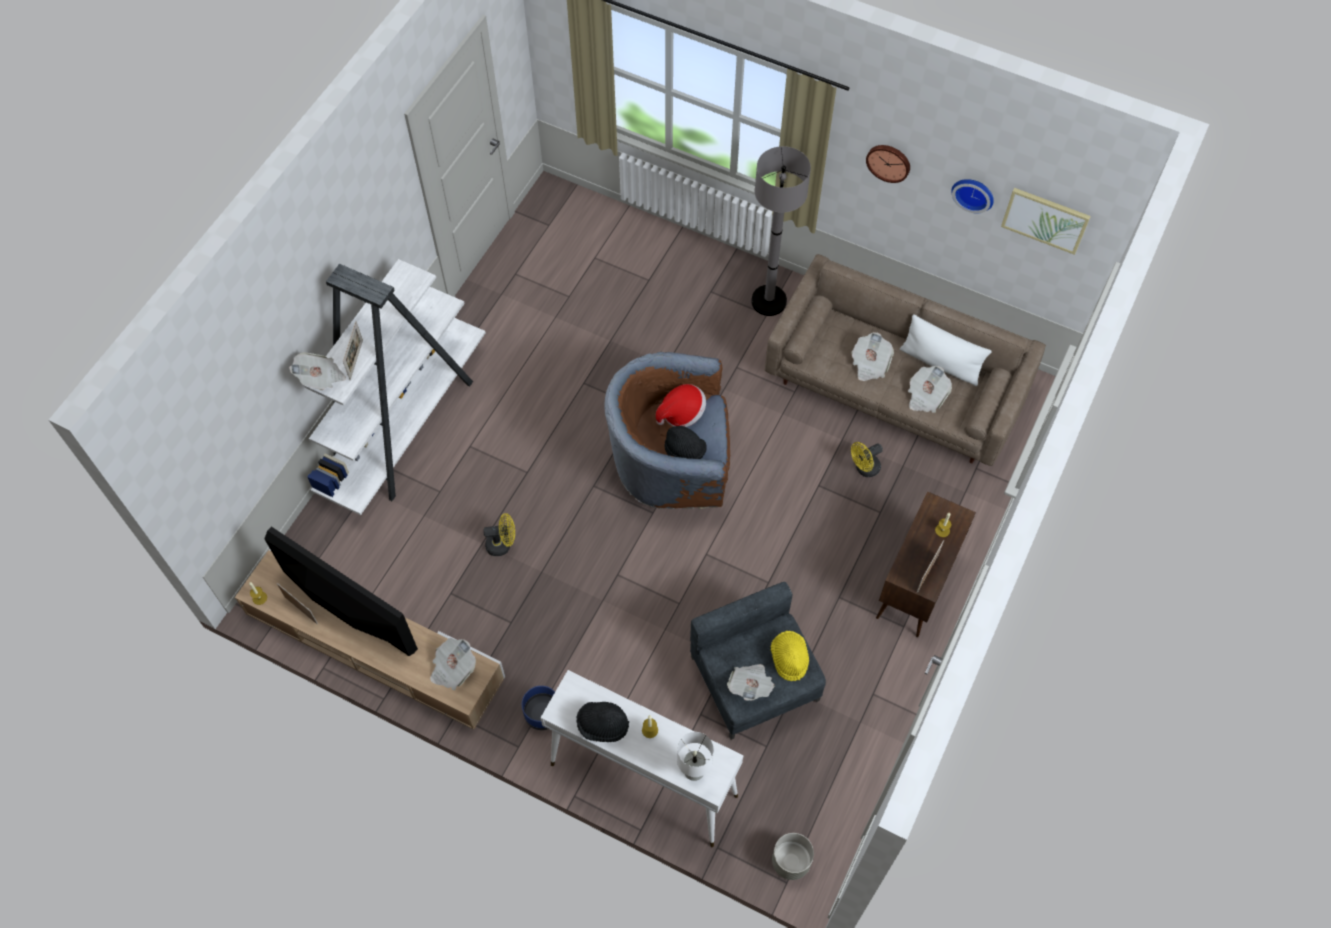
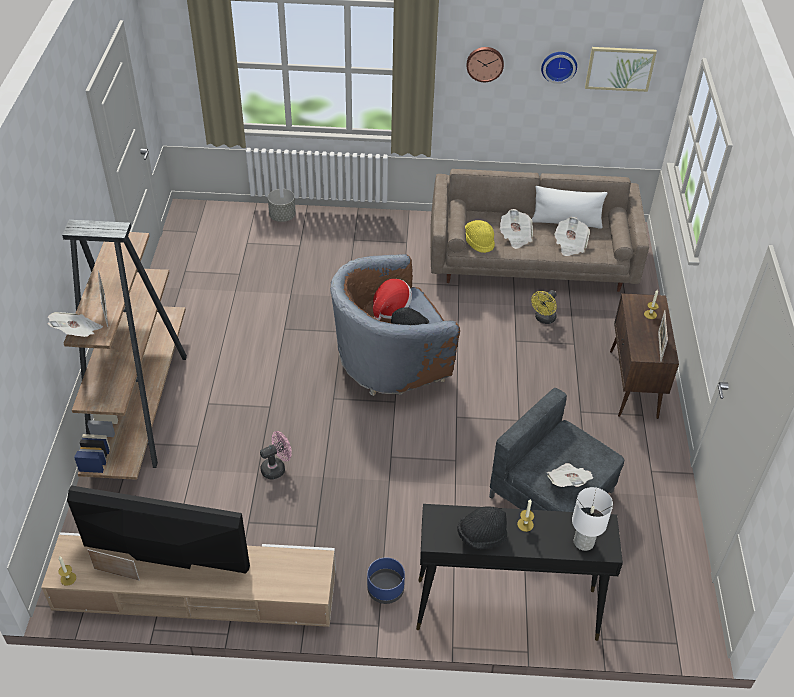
camera: 25 degrees left, 15 degrees down
(406, 424) = (140, 405): white bookcase -> brown bookcase
(453, 669) = (292, 570): newspaper -> none
(502, 544) = (276, 468): yellow fan -> pink fan
(642, 780) = (505, 609): white console table -> black console table
(769, 301) = (403, 233): grey floor lamp -> none
(789, 659) = (586, 451): yellow hat -> yellow hat (478, 242)
(791, 861) = (669, 624): grey planter -> grey planter (282, 216)

